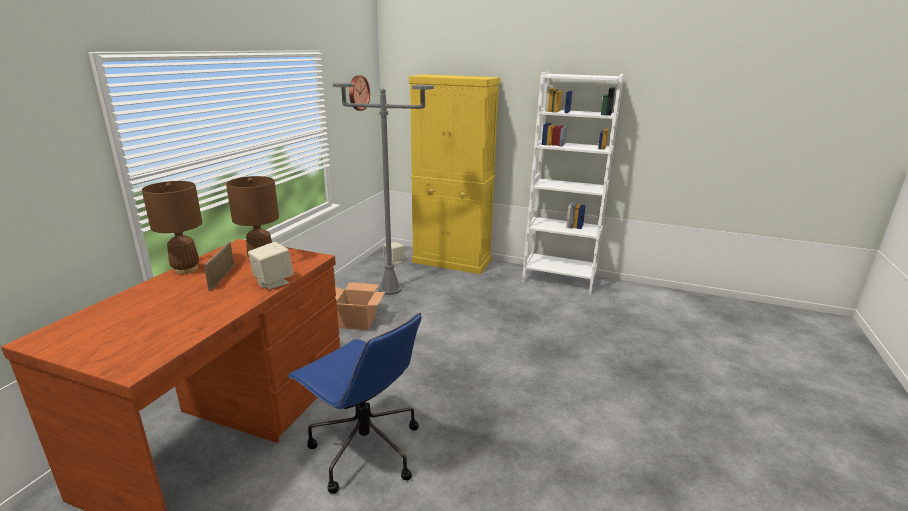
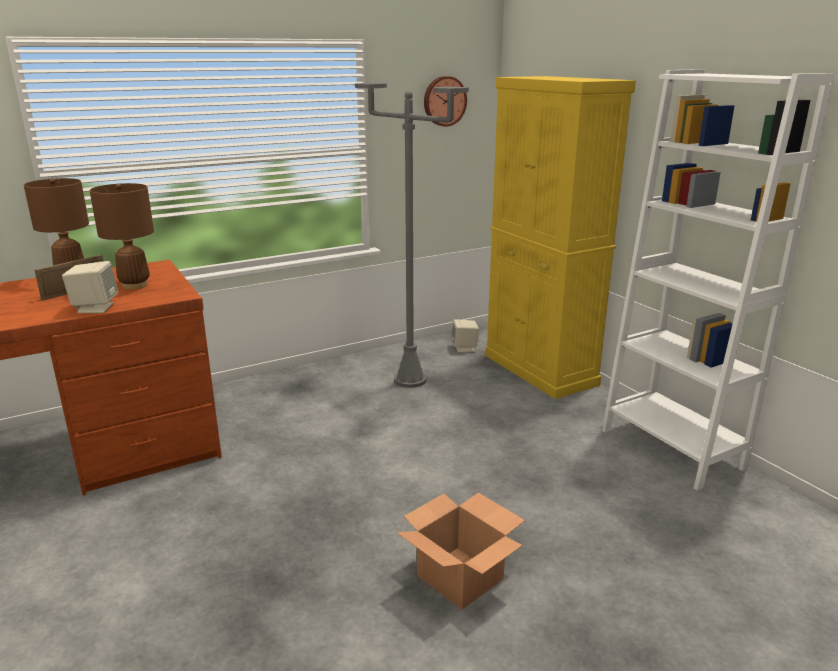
camera: 40 degrees right, 0 degrees up
(356, 321) = (321, 404): cardboard box -> cardboard box (458, 577)
(364, 449) = (128, 544): blue office chair -> none

